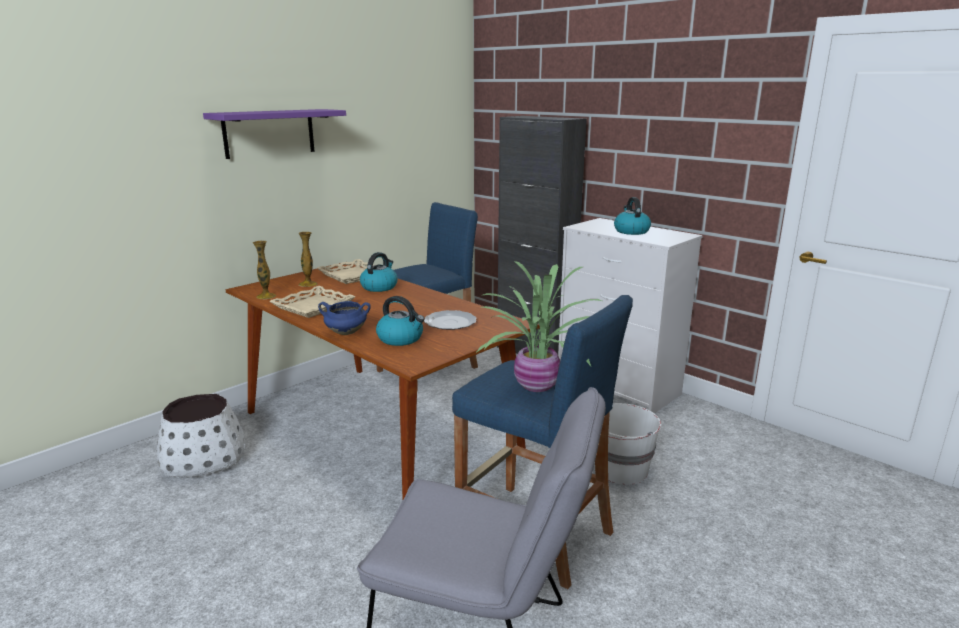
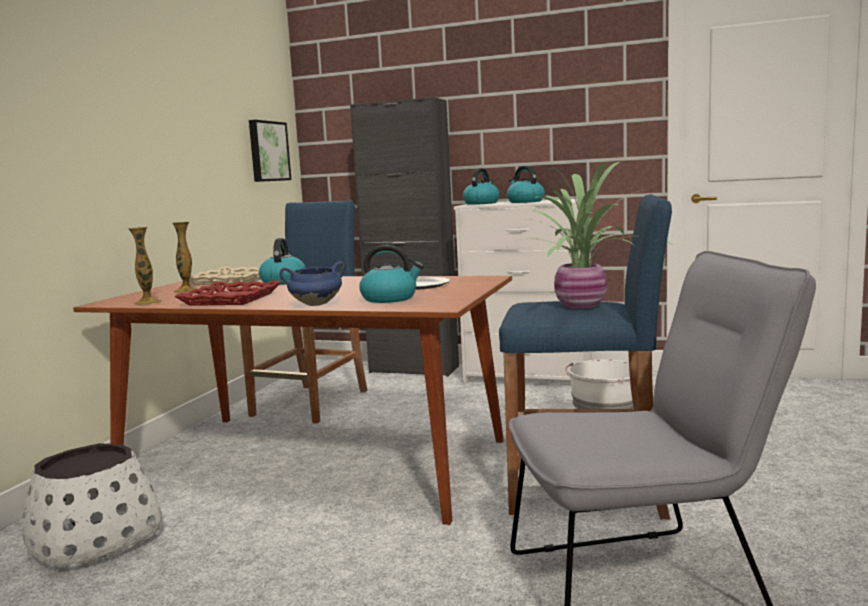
camera: 25 degrees left, 10 degrees down
(269, 133) = (109, 104): purple shelf -> none
(313, 307) = (231, 299): beige tray -> red tray
(435, 150) = (267, 151): none -> picture
(595, 225) = (481, 203): none -> kettle

